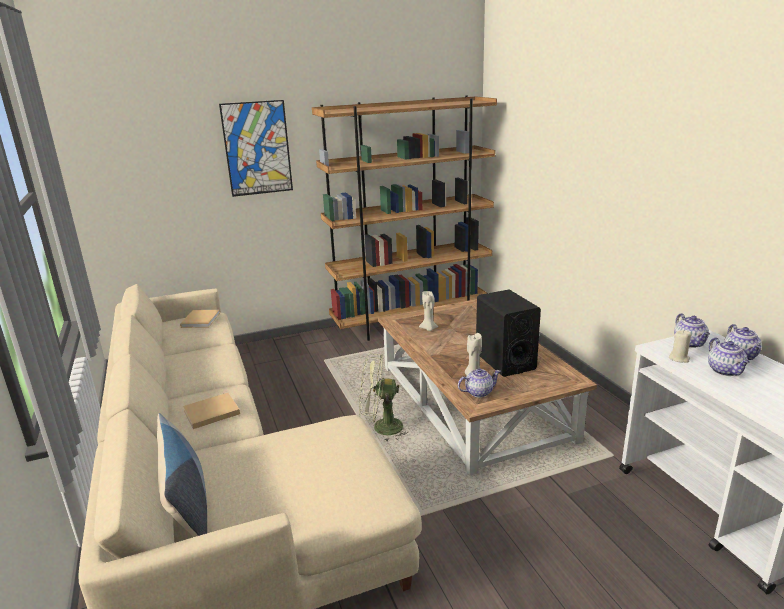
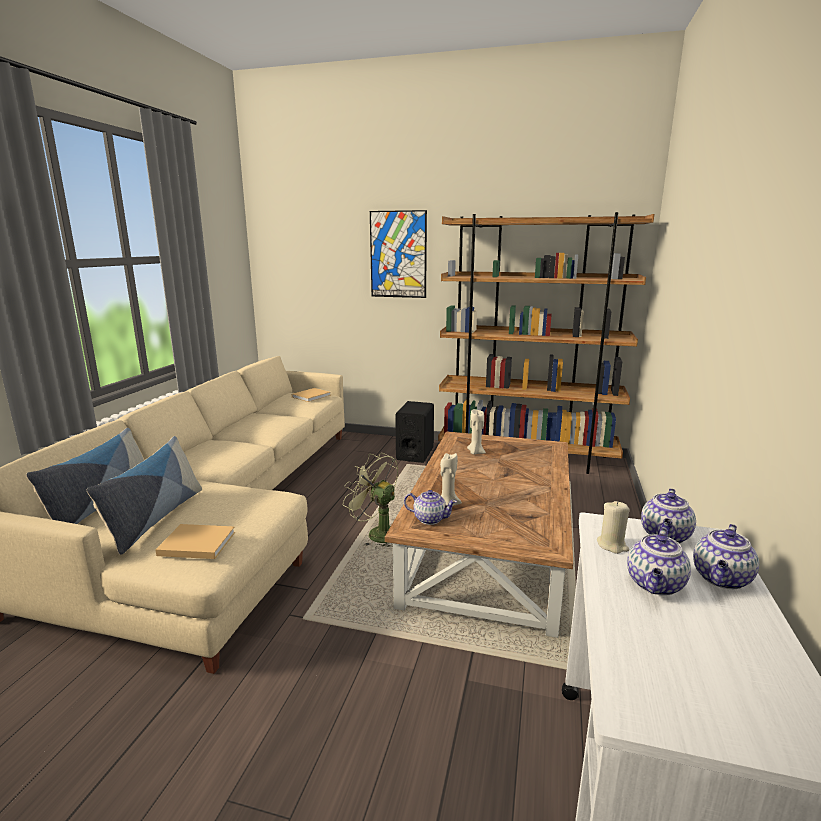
camera: 35 degrees right, 5 degrees down
(210, 413) = (212, 454): beige book -> beige book (195, 543)
(275, 487) = (155, 518): none -> pillow
(505, 361) = (503, 503): black speaker -> black speaker (415, 454)

